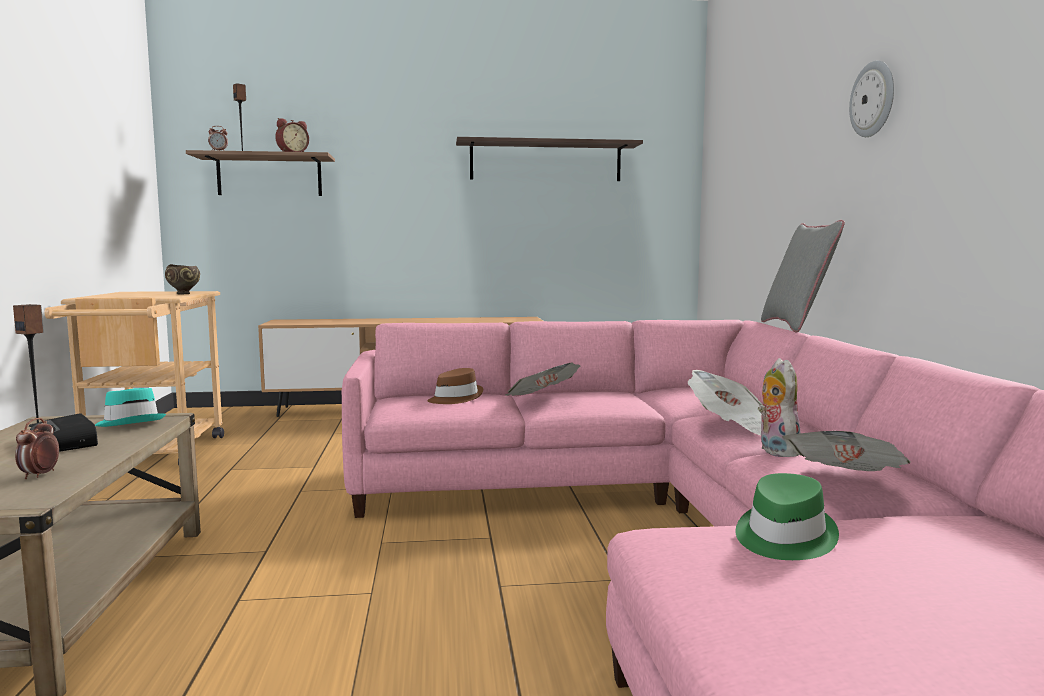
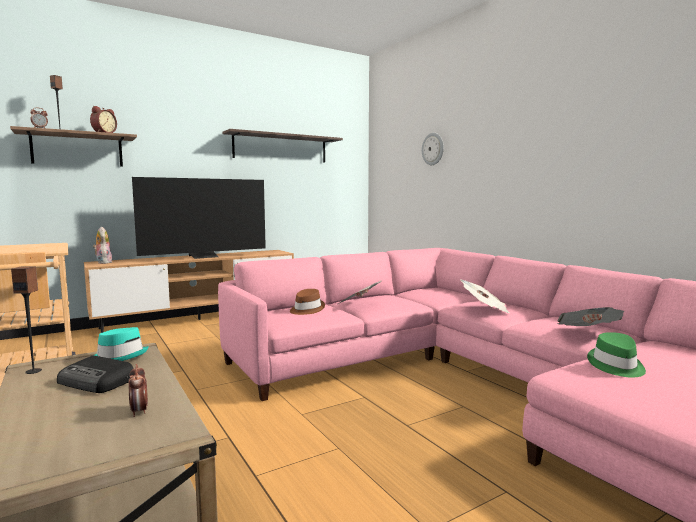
camera: 25 degrees left, 0 degrees up
(184, 294) = (51, 246): brown bowl -> none
(417, 320) = (205, 257): none -> television
(775, 451) = (525, 321): plush toy -> plush toy (103, 262)
(796, 327) = (474, 250): grey pillow -> none
(873, 99) = (510, 128): wall clock -> wall clock (433, 149)

